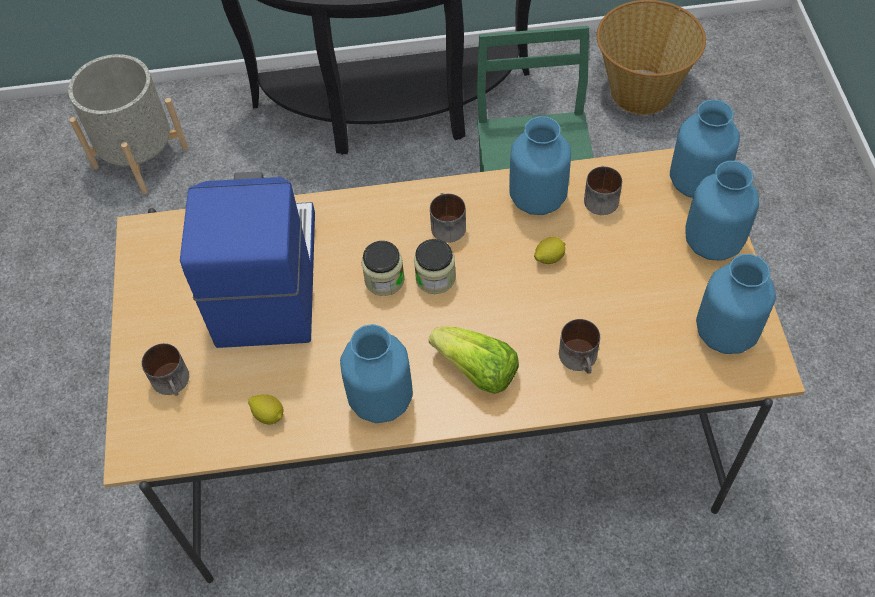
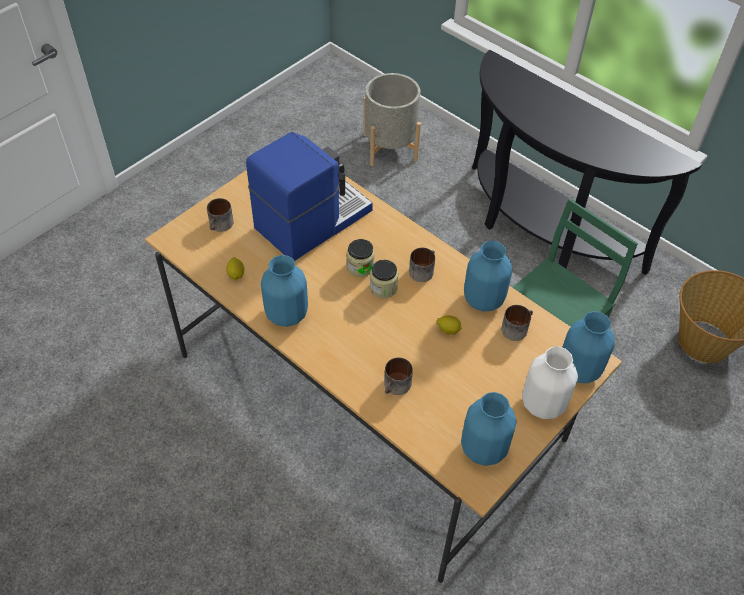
camera: 45 degrees right, 5 degrees down
(477, 371) = (343, 343): lettuce -> none
(713, 243) = (543, 404): blue vase -> white vase

